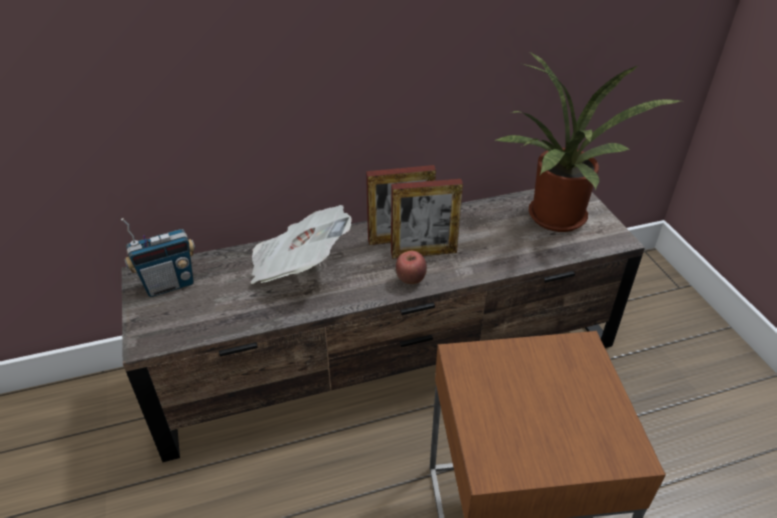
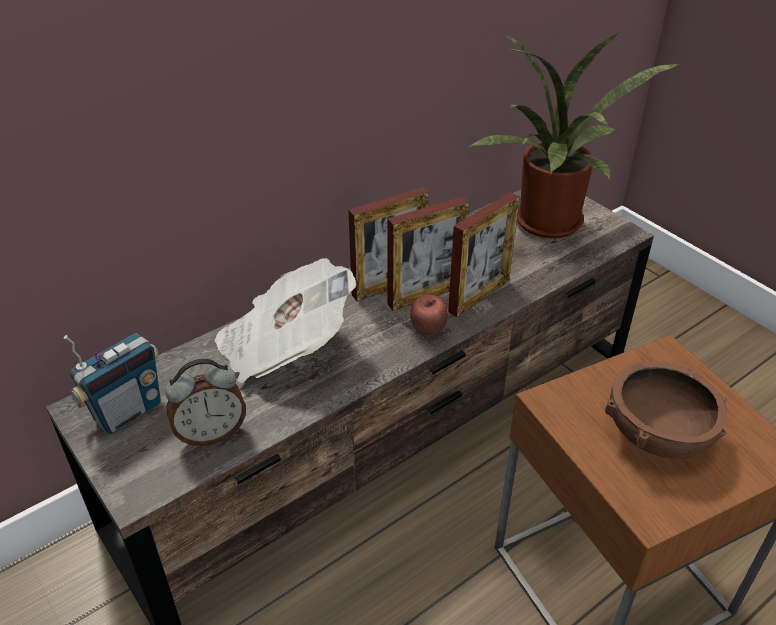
camera: 20 degrees left, 0 degrees up
(215, 314) = (211, 433): none -> alarm clock
(466, 263) = (479, 296): none -> picture frame
(535, 407) = (657, 433): none -> brown bowl

